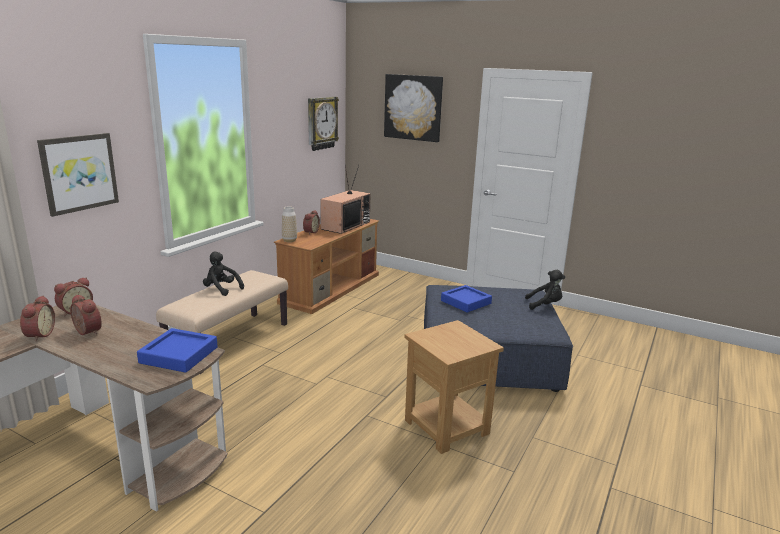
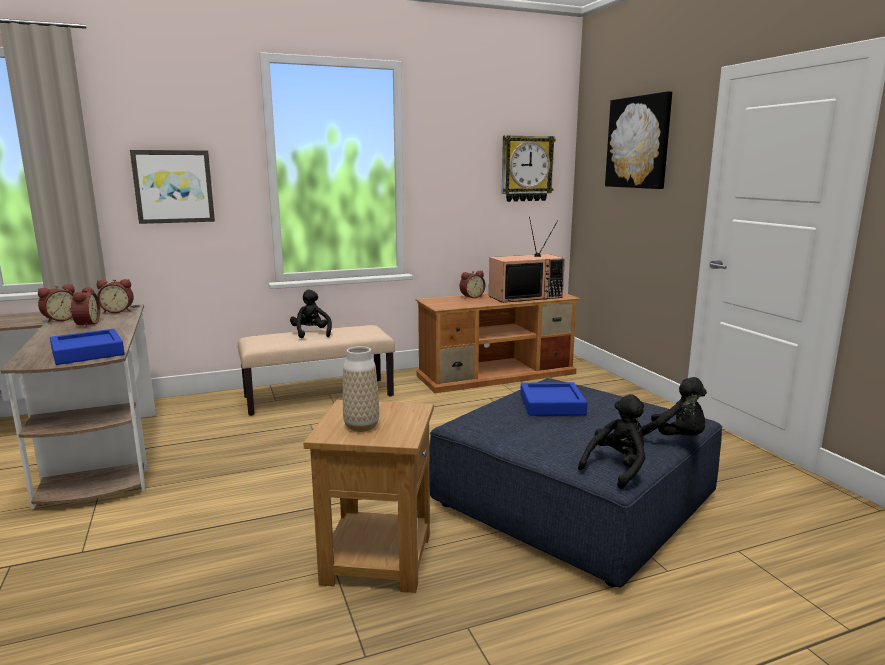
camera: 40 degrees right, 5 degrees down
(289, 240) = (432, 300): vase -> vase (361, 426)
(548, 329) = (617, 469): none -> black plush toy

